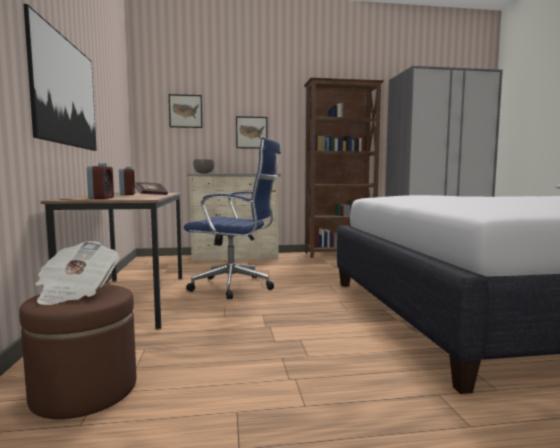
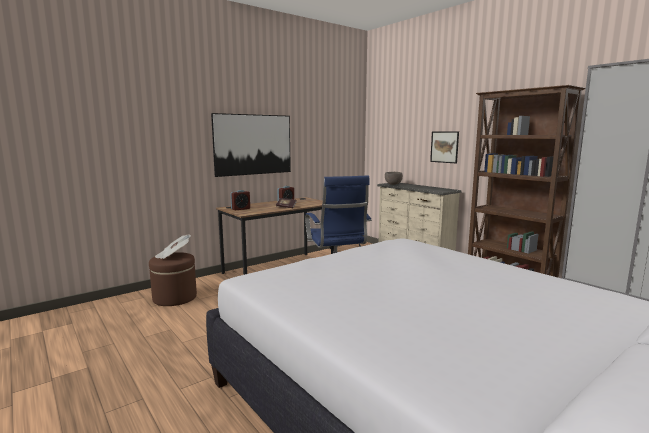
camera: 60 degrees right, 5 degrees up
(185, 111) = (397, 128): picture -> none

